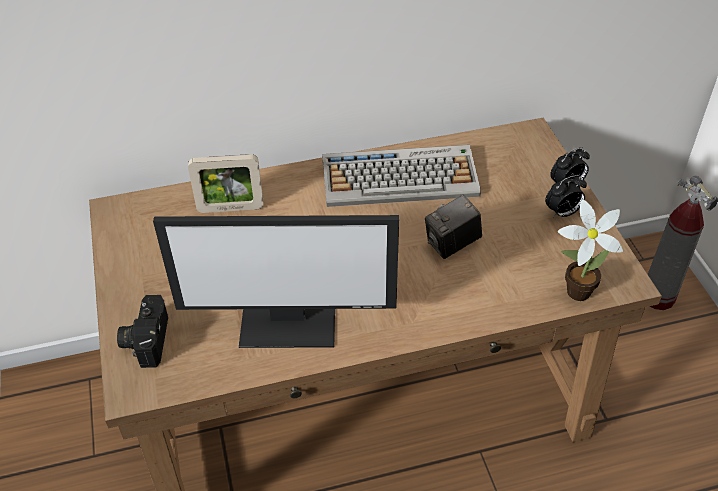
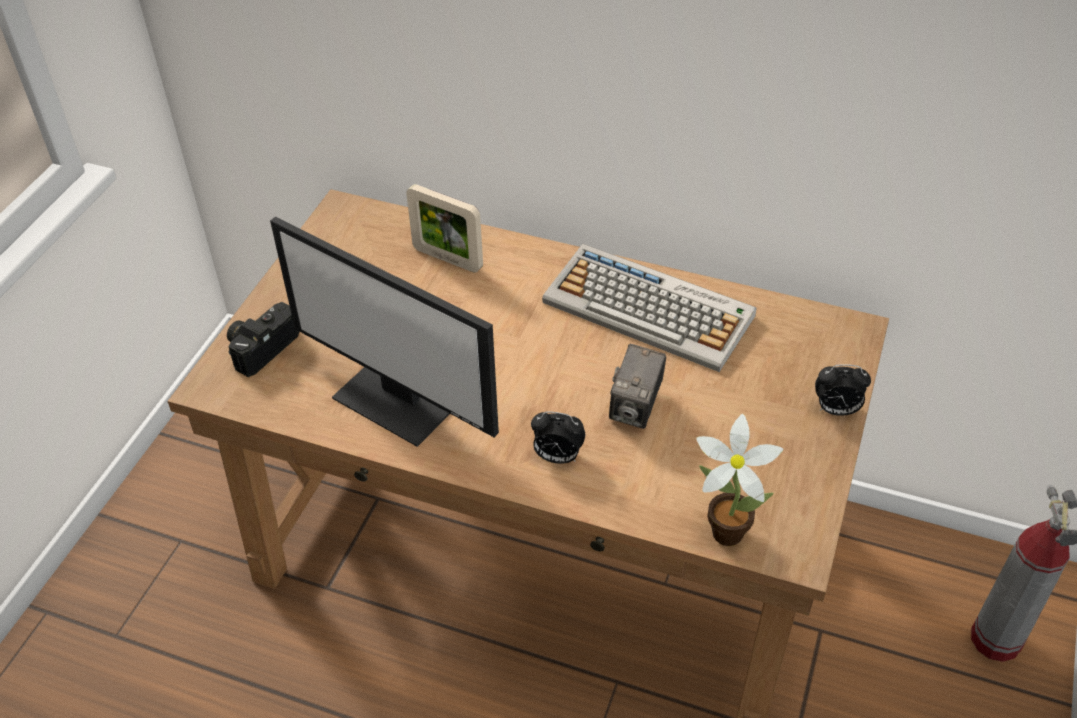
camera: 35 degrees right, 0 degrees up
(452, 245) = (635, 408): camera -> camera turned 75 degrees counterclockwise
(562, 213) = (798, 438): alarm clock -> alarm clock (557, 457)

